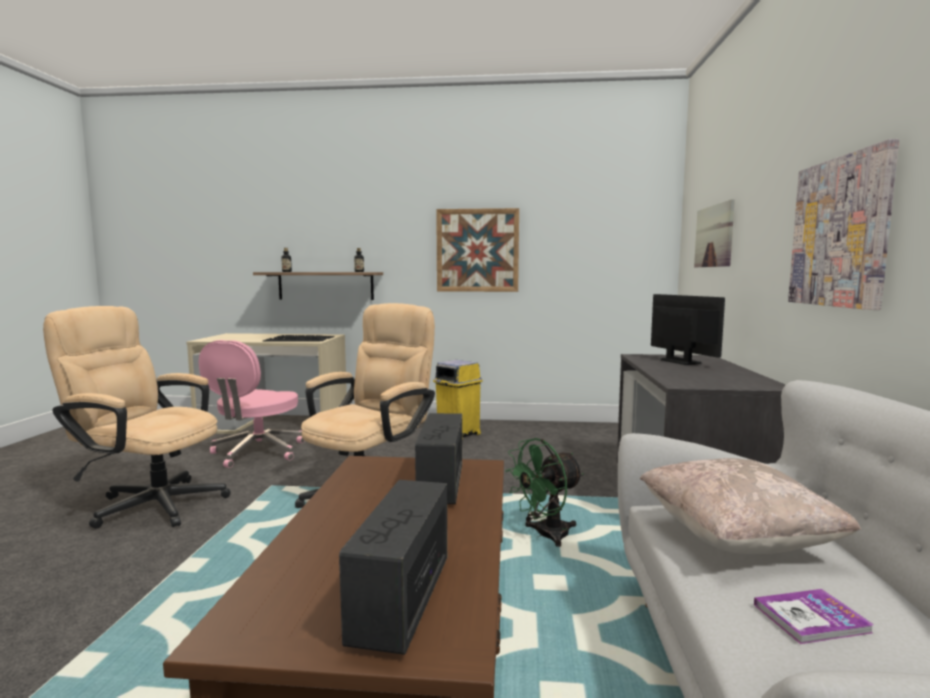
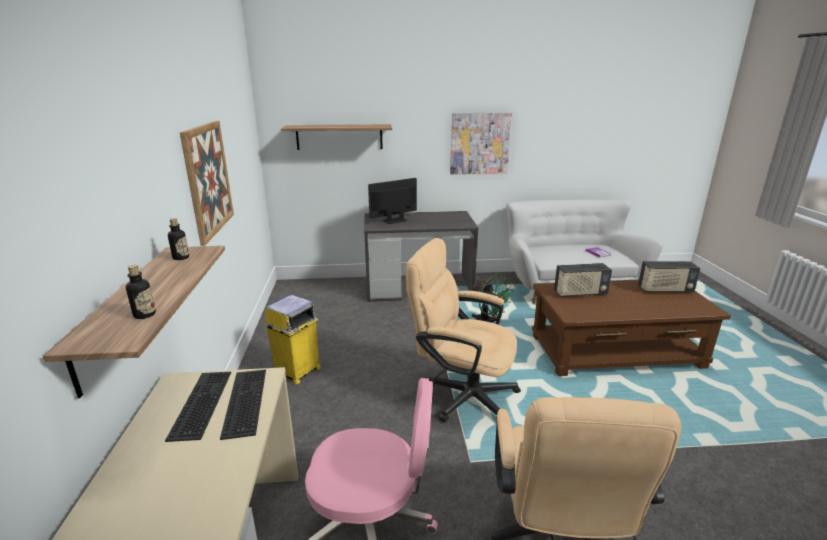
camera: 100 degrees left, 15 degrees up
(714, 236) = (339, 137): picture -> shelf
(736, 538) = (559, 255): beige pillow -> none

